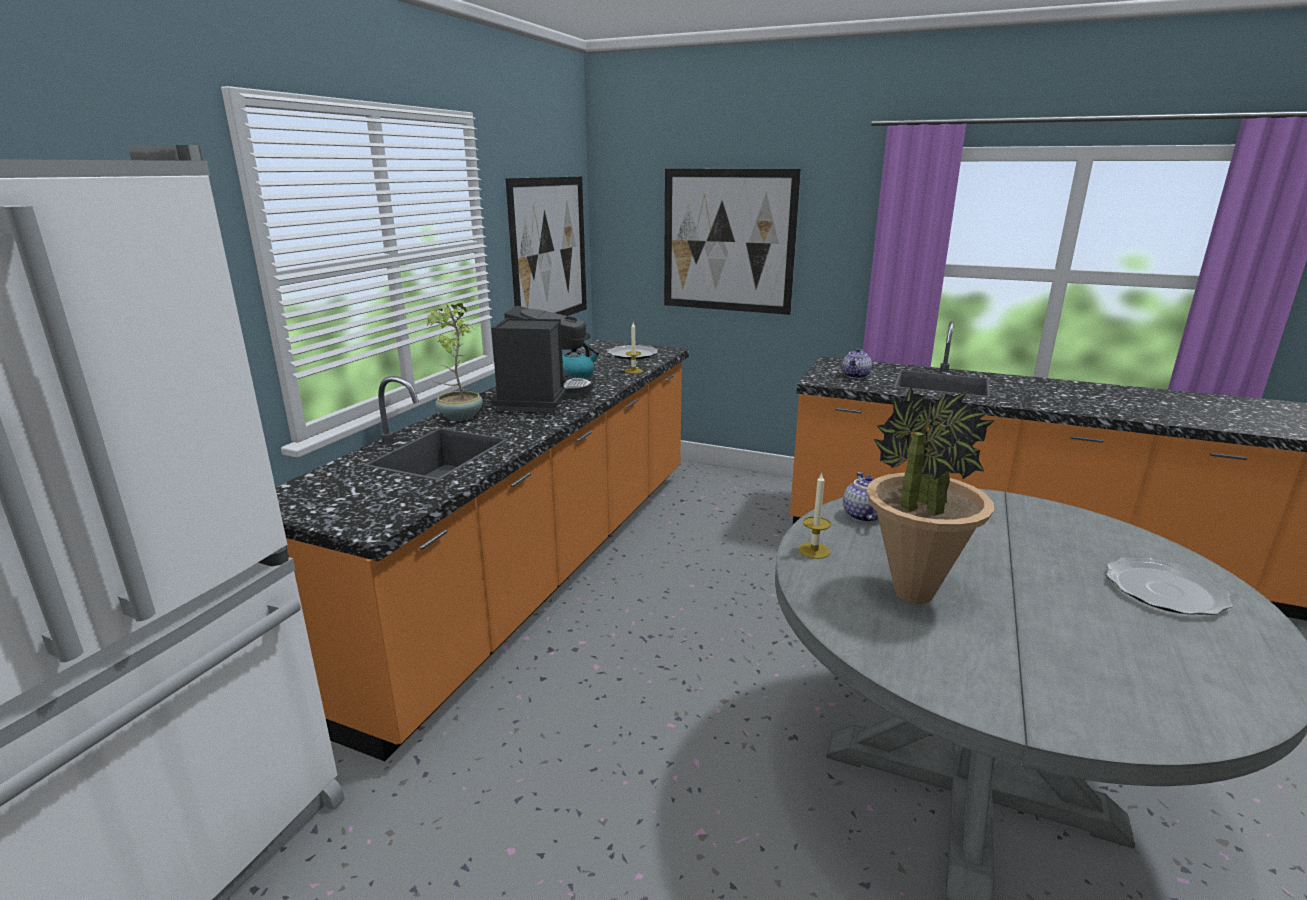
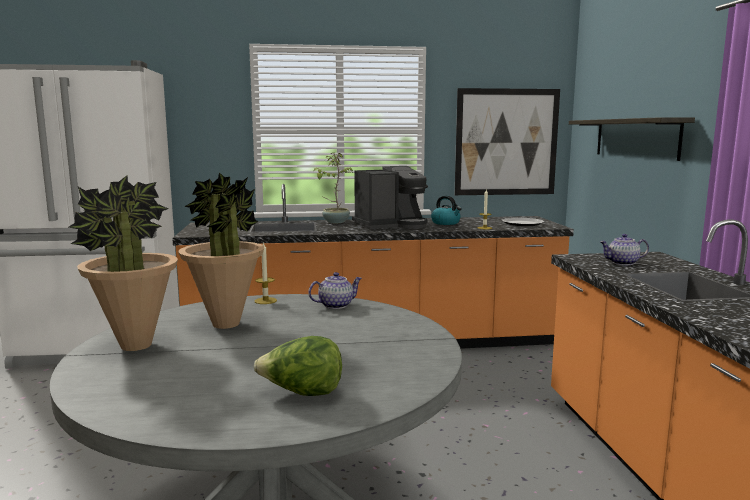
camera: 60 degrees right, 10 degrees down
(728, 241) = (635, 138): picture -> shelf
(993, 674) = (135, 346): none -> potted plant
(1165, 590) = (302, 393): plate -> lettuce

